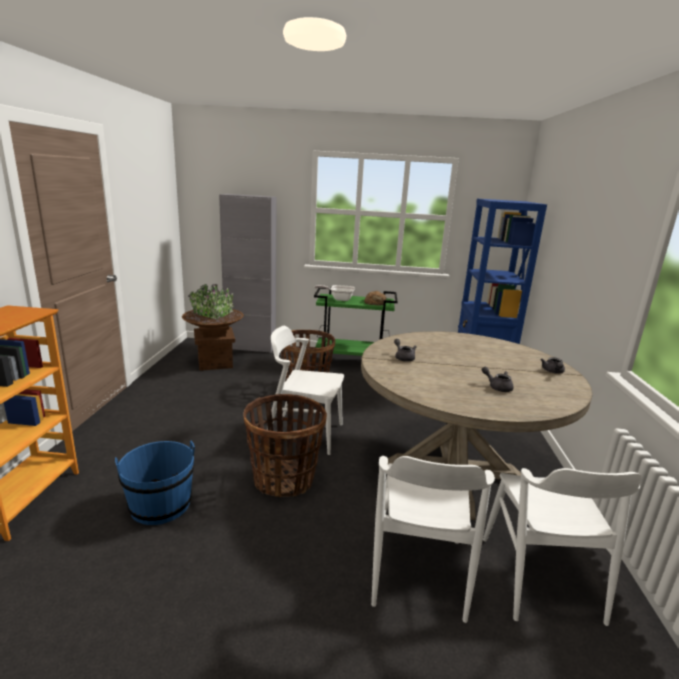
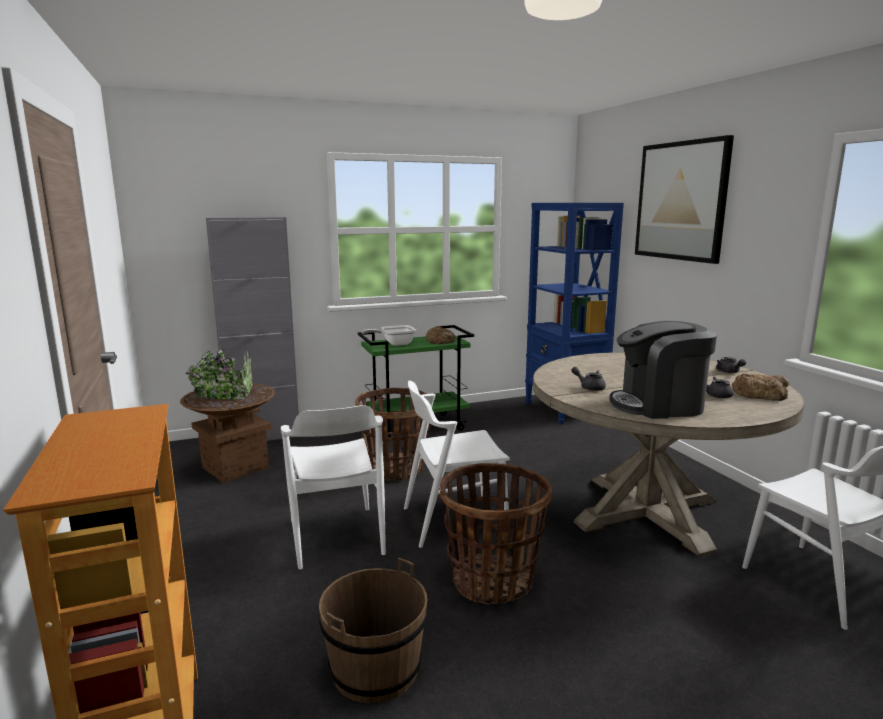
camera: 25 degrees left, 5 degrees down
(160, 505) = (375, 669): blue bucket -> brown bucket
(418, 571) = (726, 621): white chair -> white chair (336, 536)
(431, 383) = (658, 405): none -> coffee machine
(545, 395) = (760, 393): none -> bread
(580, 207) = (681, 201): none -> picture

